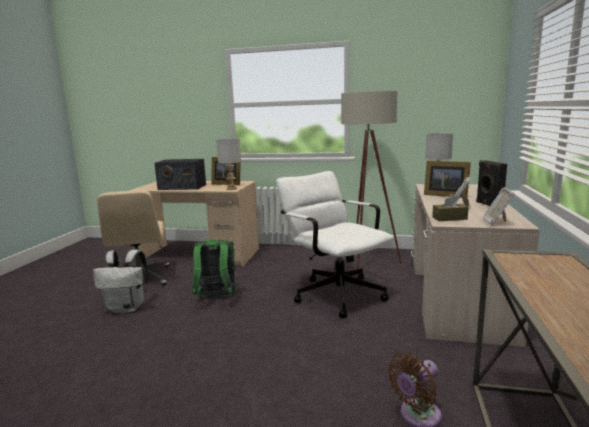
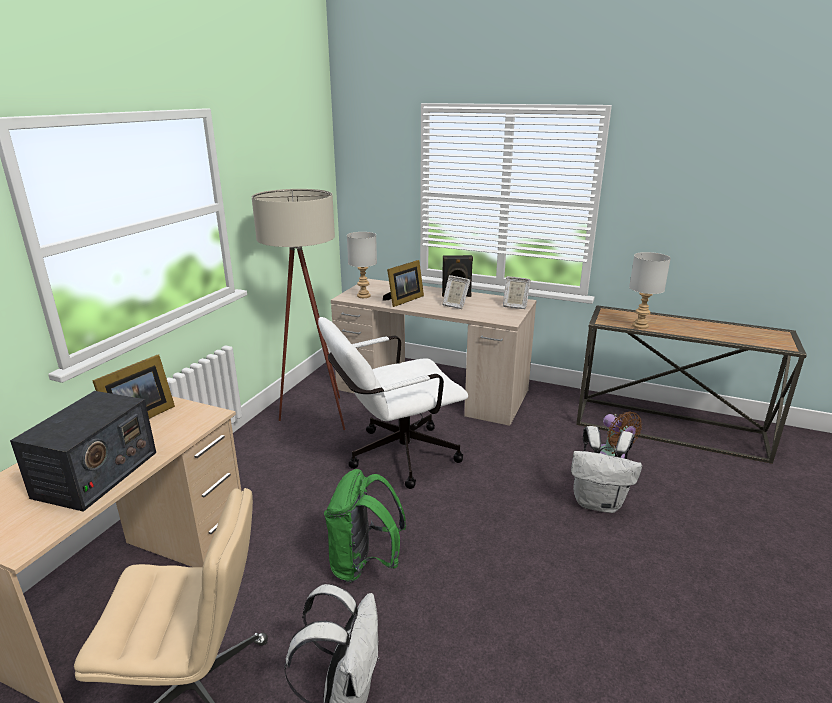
camera: 80 degrees left, 10 degrees up
(232, 188) = (202, 414): grey table lamp -> grey table lamp (640, 325)
(311, 400) = (598, 502): none -> white backpack
(449, 218) = (495, 316): brown tissue box -> none

